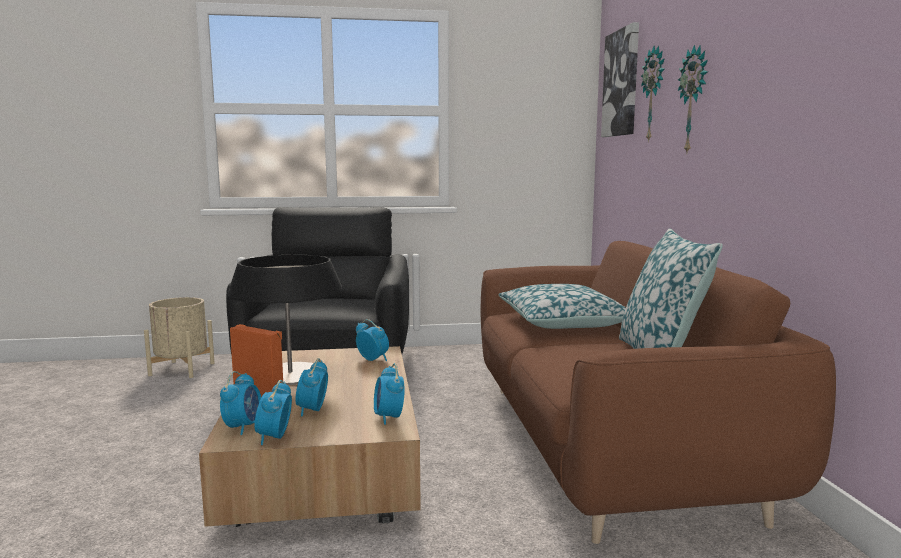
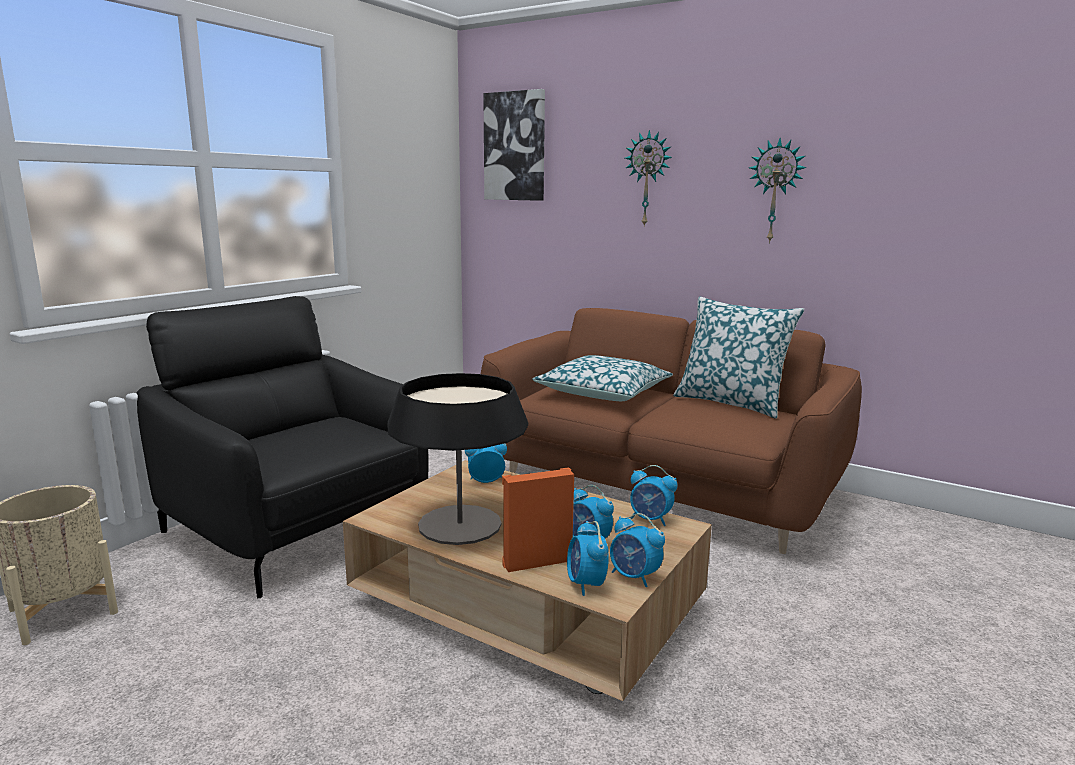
camera: 50 degrees left, 5 degrees up
(243, 427) = (586, 584): alarm clock -> alarm clock turned 150 degrees counterclockwise
(655, 94) = (580, 165): wall clock -> wall clock (775, 191)

